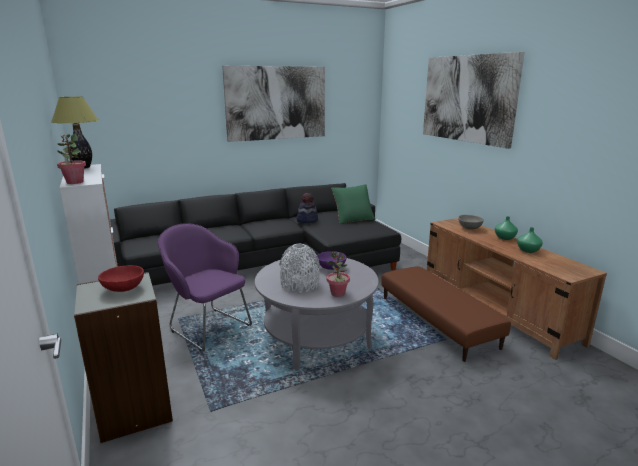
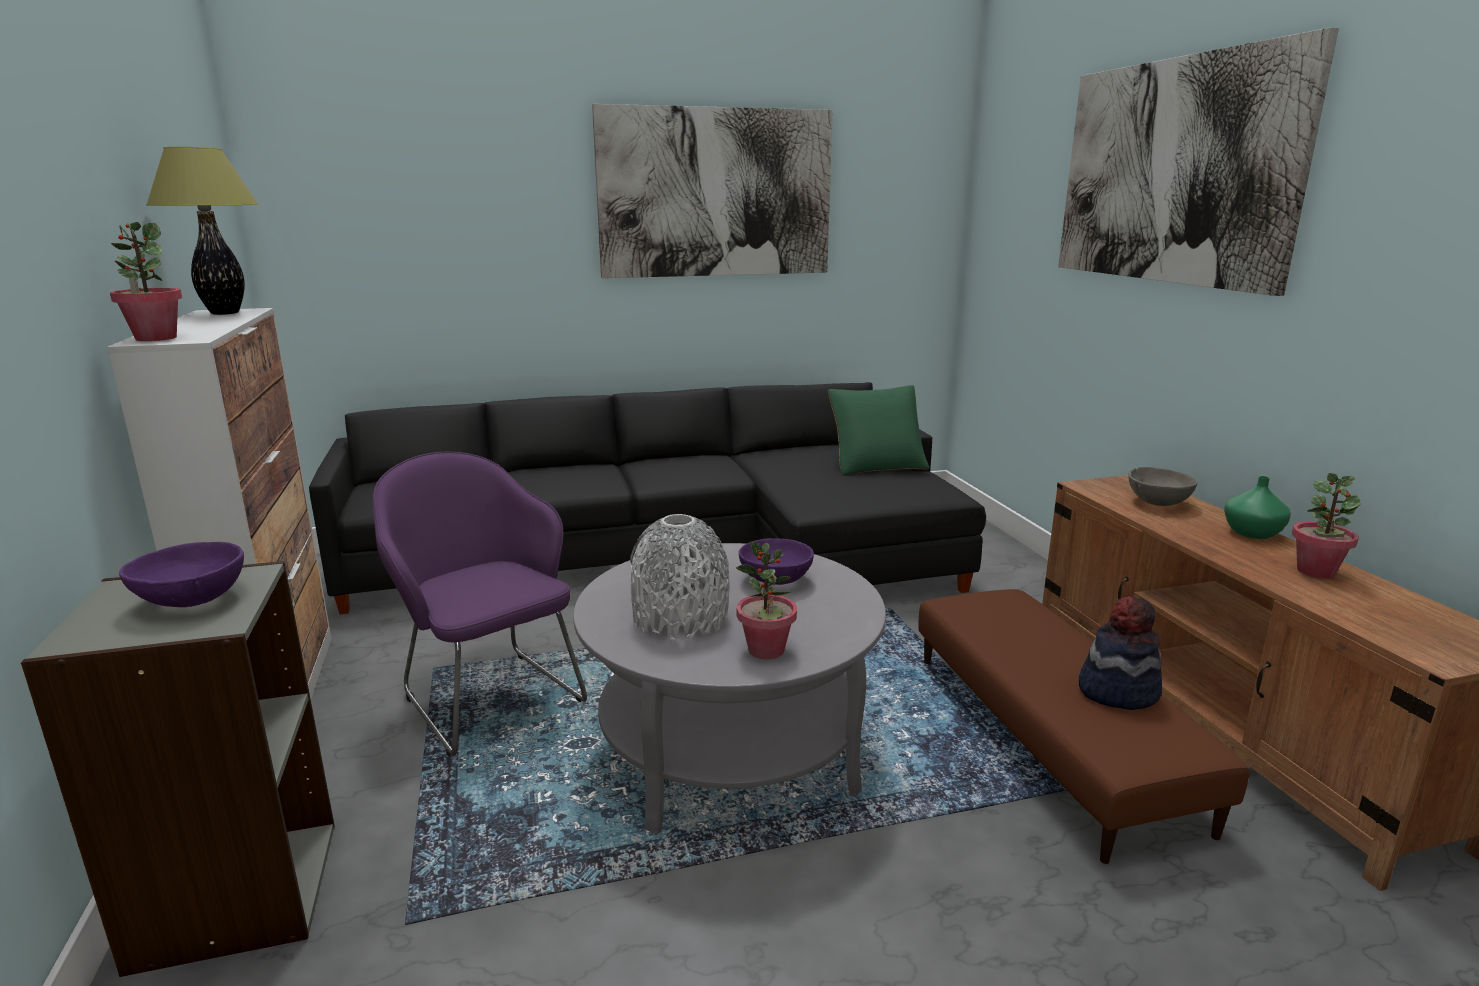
camera: 10 degrees right, 0 degrees up
(124, 289) = (194, 600): red bowl -> purple bowl
(307, 220) = (768, 462): hat -> hat (1117, 690)
(528, 250) = (1316, 571): green vase -> potted plant

